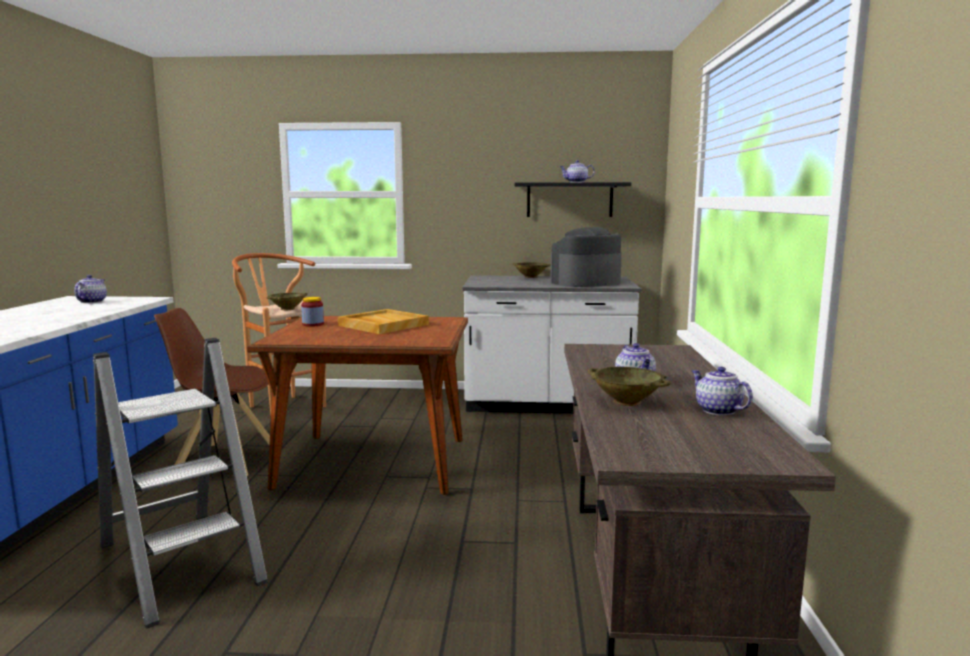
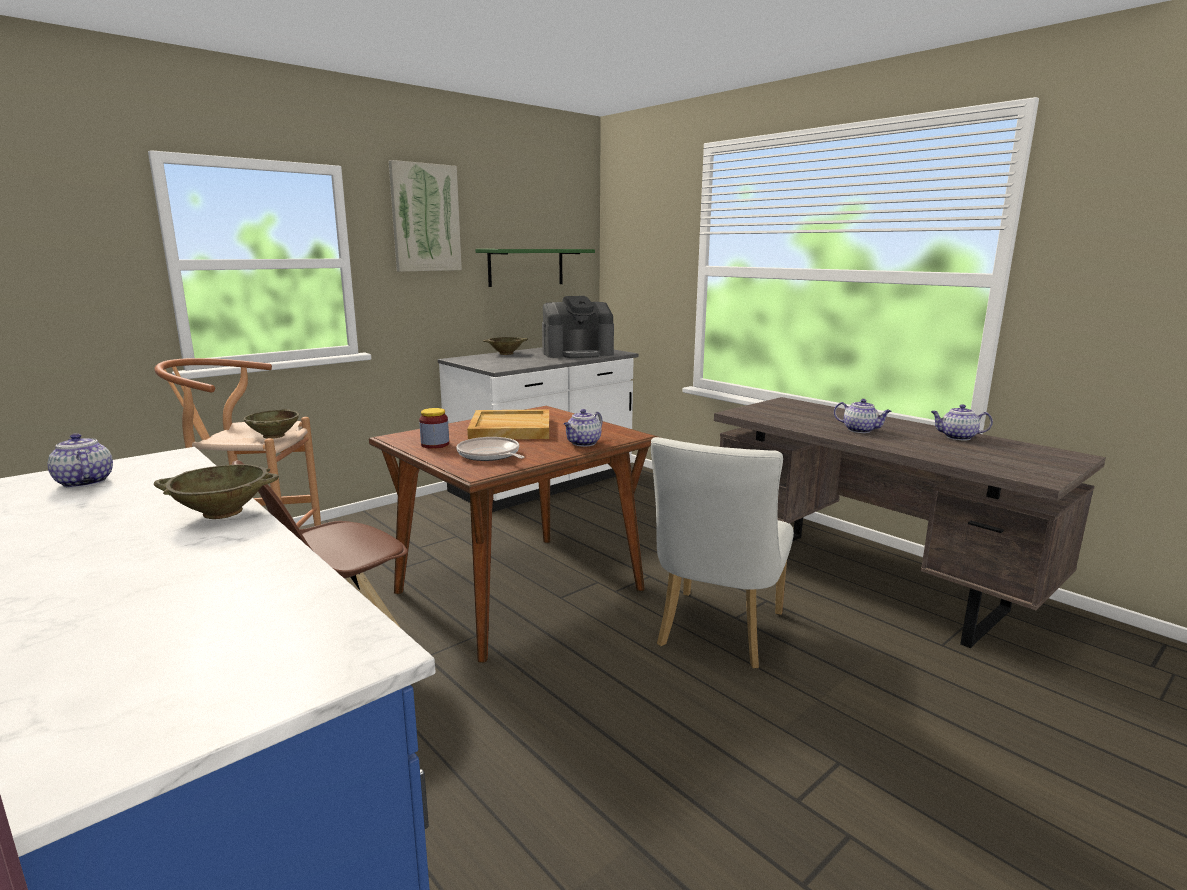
camera: 45 degrees left, 5 degrees up
(180, 561) = (572, 772): grey step ladder -> none
(313, 335) = (490, 455): none -> frying pan
(421, 543) = (716, 634): none -> white chair
(468, 158) = (425, 218): none -> picture
(569, 200) = (526, 267): black shelf -> green shelf
(576, 182) = (543, 248): teapot -> teapot (583, 443)
(585, 282) = (577, 353): coffee machine -> coffee machine turned 120 degrees counterclockwise
(627, 402) = (911, 445): beige bowl -> beige bowl (223, 512)

